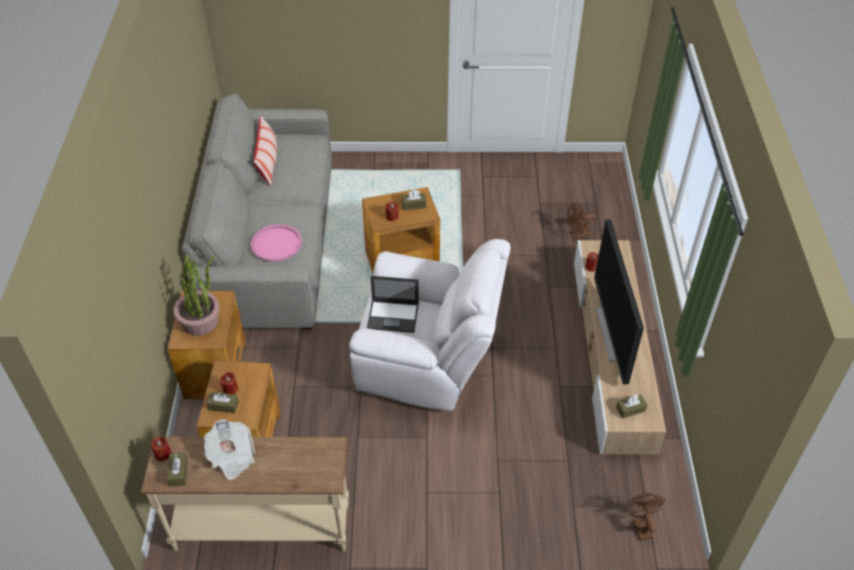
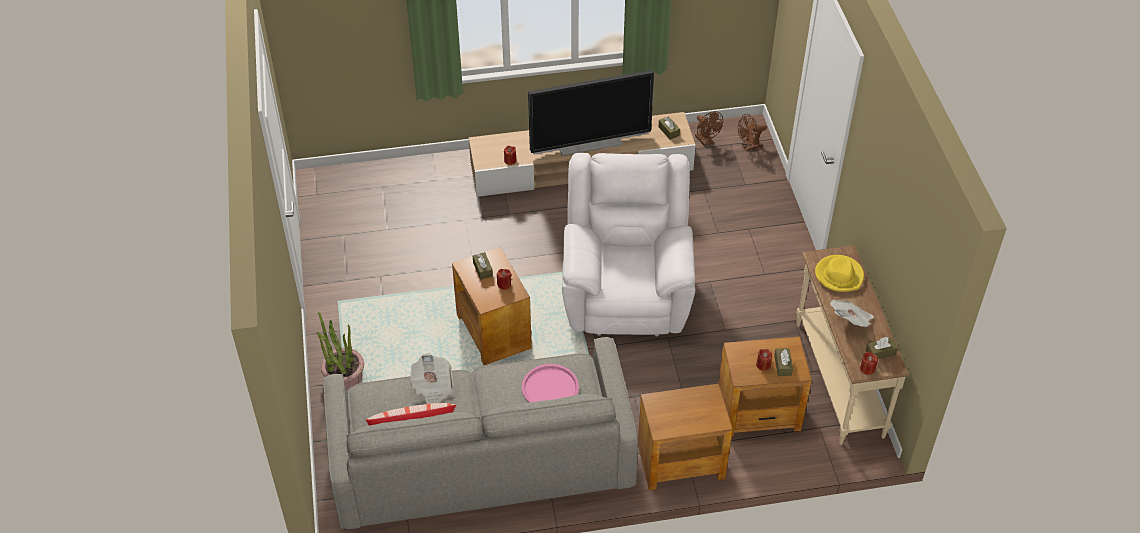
camera: 100 degrees left, 0 degrees up
(200, 320) = (689, 411): potted plant -> potted plant (344, 376)
(299, 463) = (839, 275): none -> yellow hat
(304, 175) = (432, 387): none -> newspaper
(393, 316) = (627, 274): laptop -> none
(577, 235) = (432, 198): brown fan -> brown fan (706, 141)

